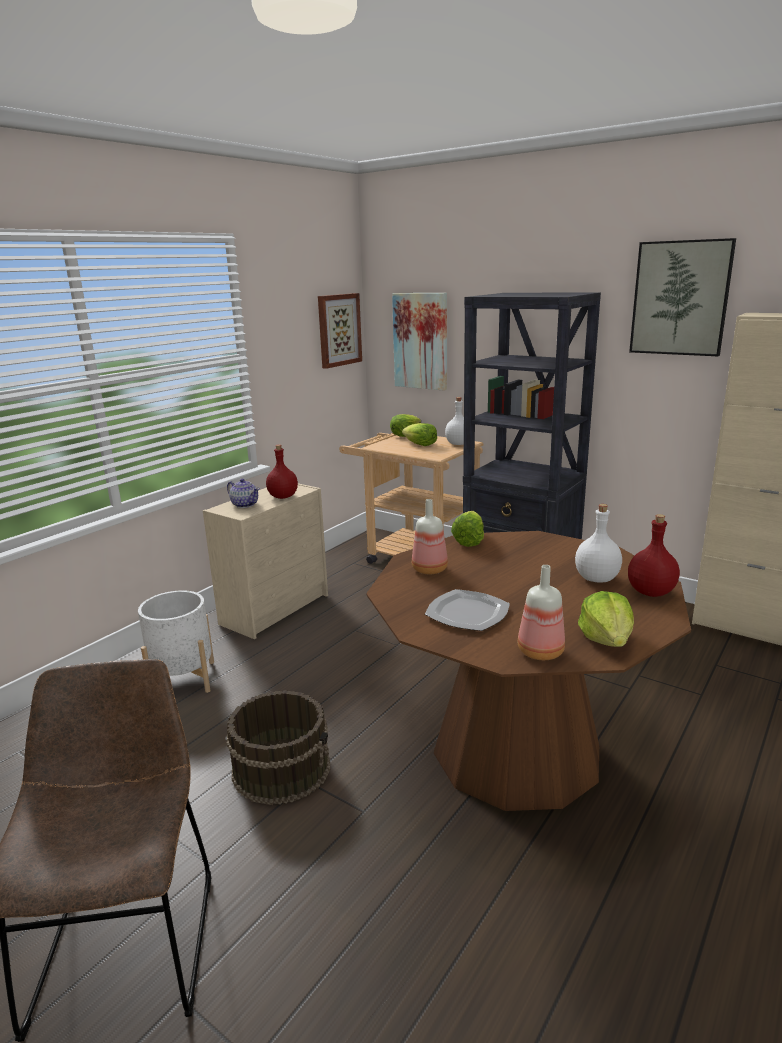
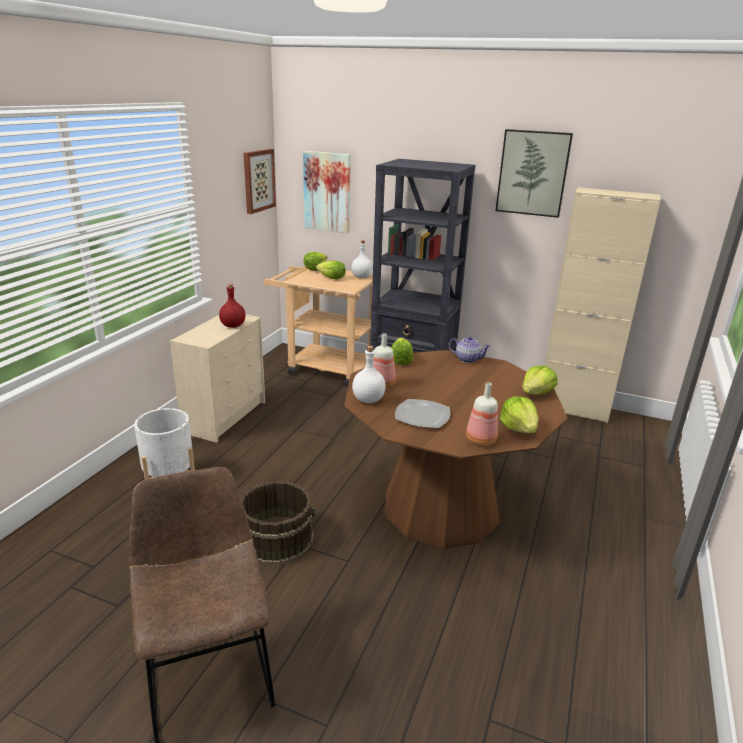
camera: 15 degrees left, 5 degrees up
(245, 504) = (204, 334): teapot -> teapot (467, 359)
(597, 578) = (498, 385): white bottle -> white bottle (368, 399)
(651, 592) = (536, 393): red bottle -> lettuce

